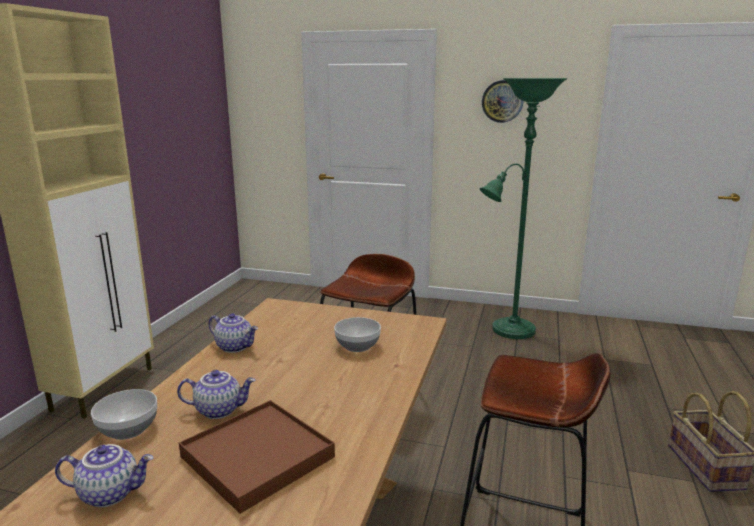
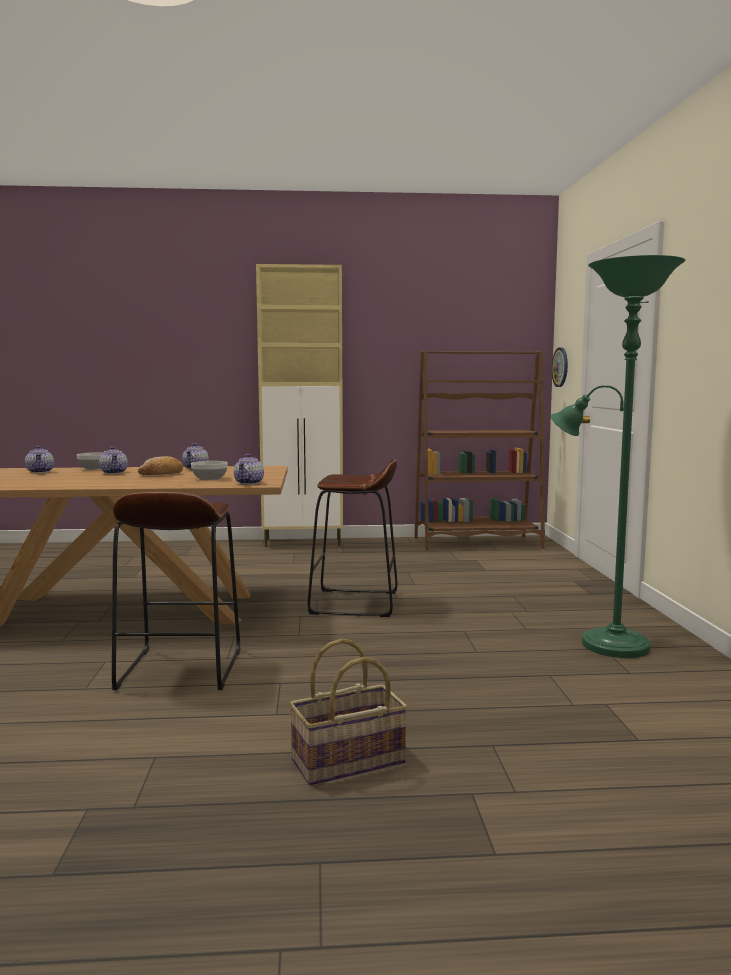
camera: 70 degrees right, 10 degrees down
(233, 306) = (477, 543): none -> brown bookcase
(258, 457) = (66, 478): brown tray -> none
(281, 373) = (161, 474): none -> bread
(411, 328) = (249, 483): none -> teapot
(502, 101) = (705, 306): wall clock -> wall clock (560, 367)

